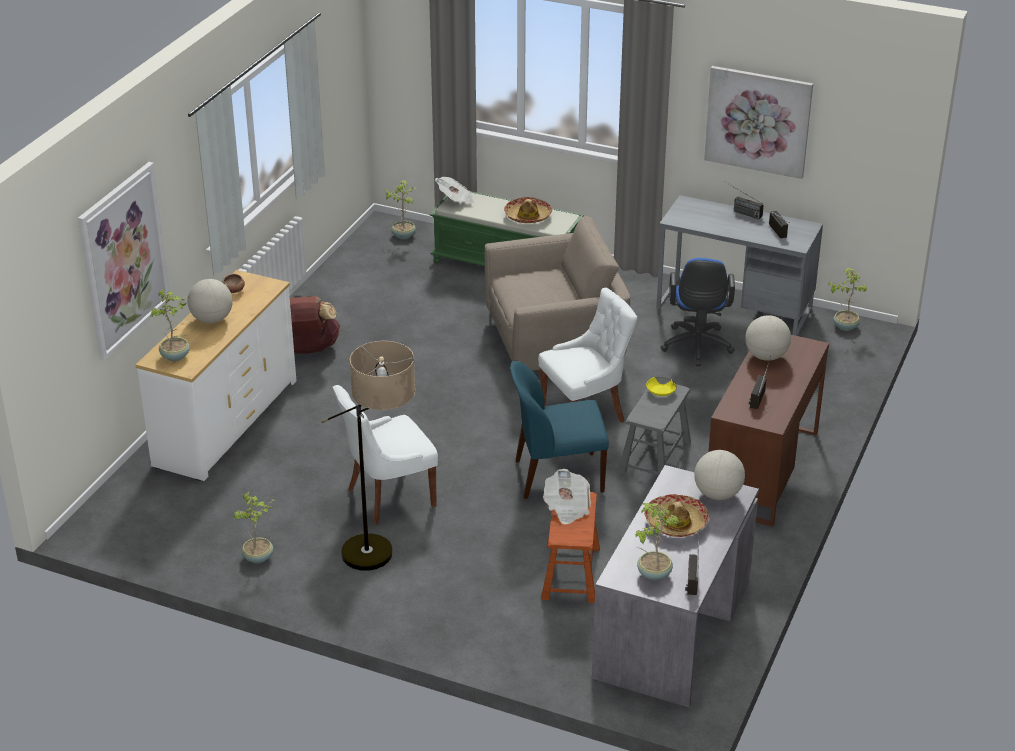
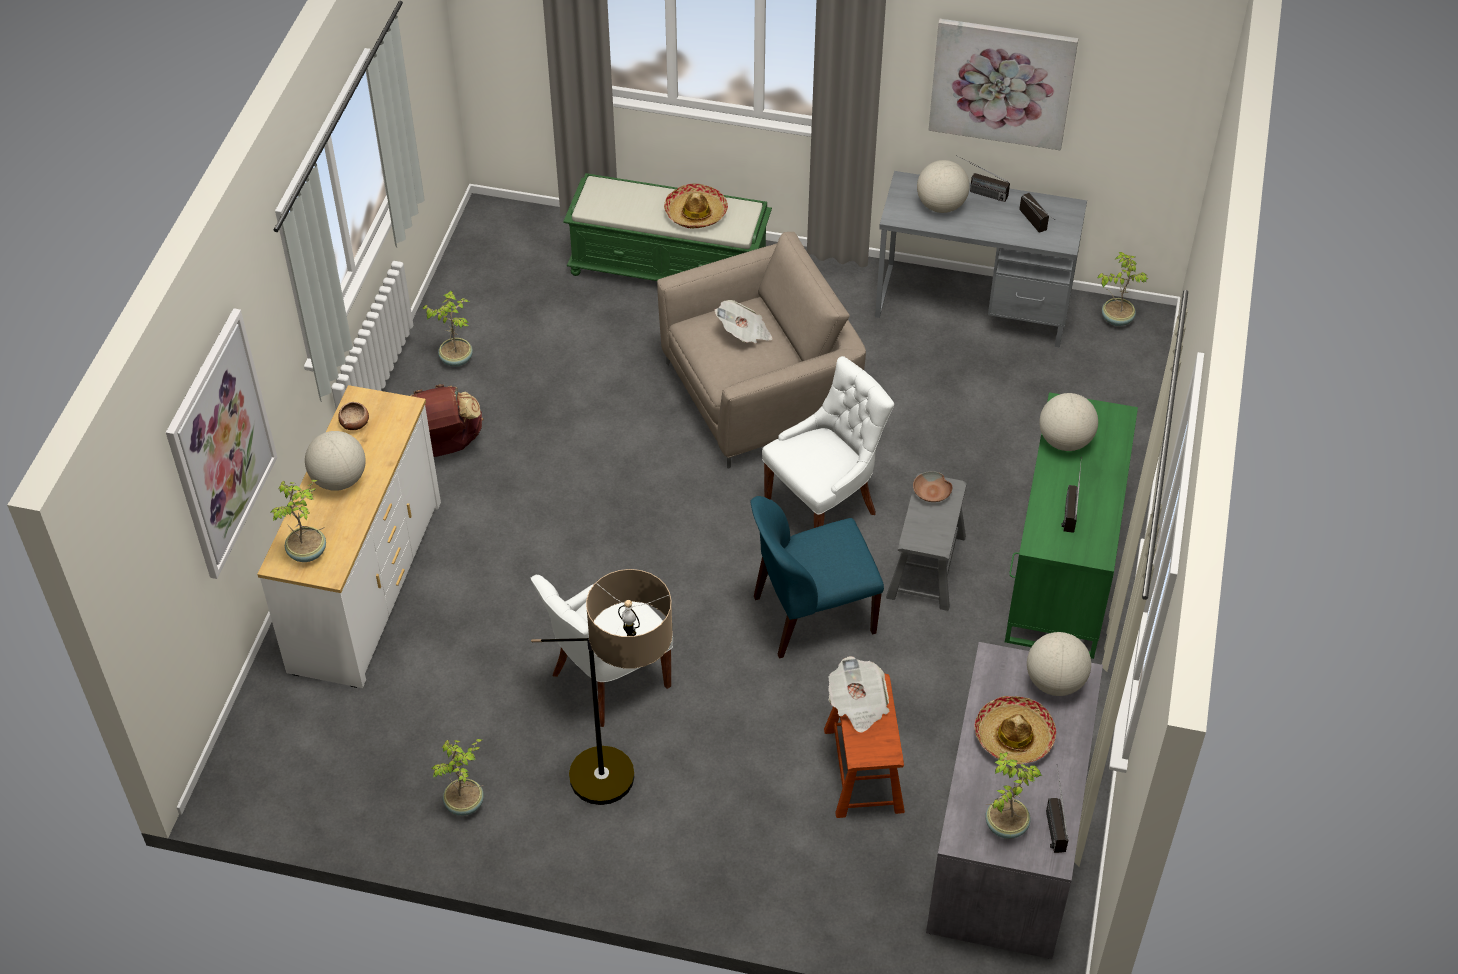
camera: 10 degrees left, 15 degrees up
(403, 235) = (521, 232): potted plant -> potted plant (456, 359)
(456, 200) = (595, 196): newspaper -> newspaper (744, 333)
(661, 391) = (932, 492): yellow bowl -> brown bowl
(696, 348) = (940, 378): blue office chair -> none
(709, 217) = (941, 206): none -> globe
(761, 470) = (1061, 569): brown desk -> green desk

